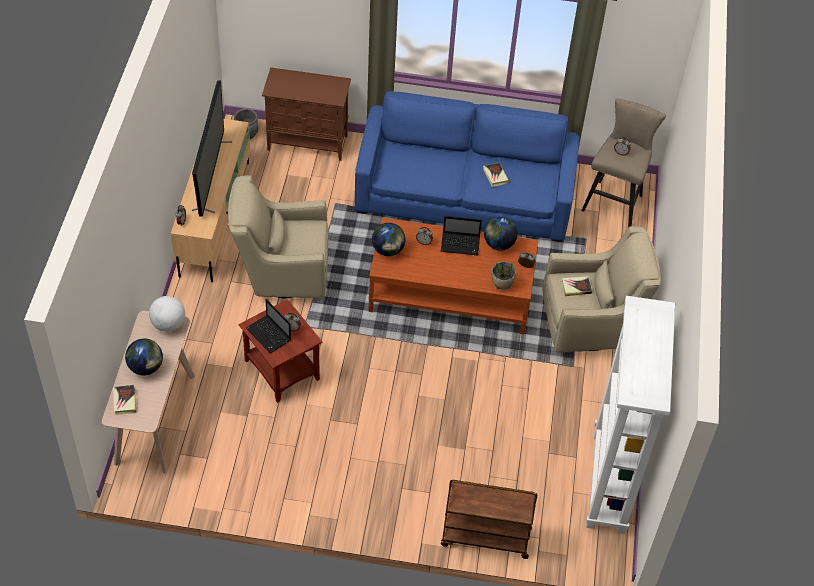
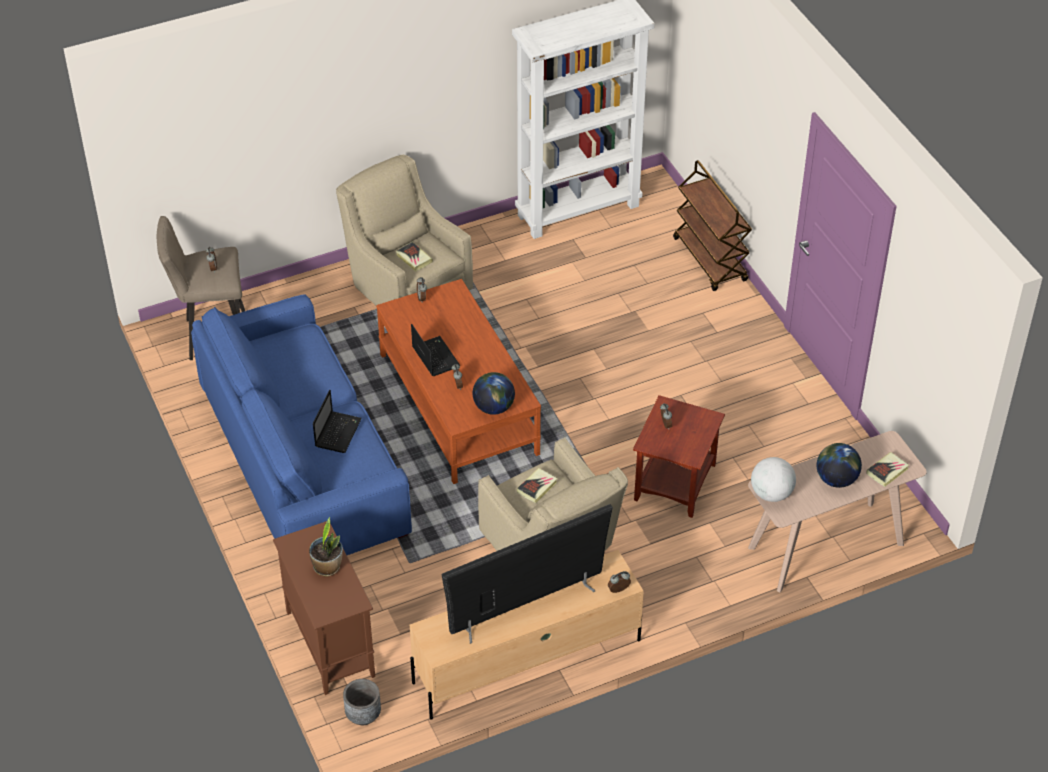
camera: 120 degrees left, 5 degrees down
(269, 335) = (690, 437): laptop -> laptop (338, 432)
(495, 176) = (303, 381): book -> book (537, 487)
(498, 244) = (409, 329): globe -> none
(502, 284) = (461, 304): potted plant -> potted plant (327, 567)

